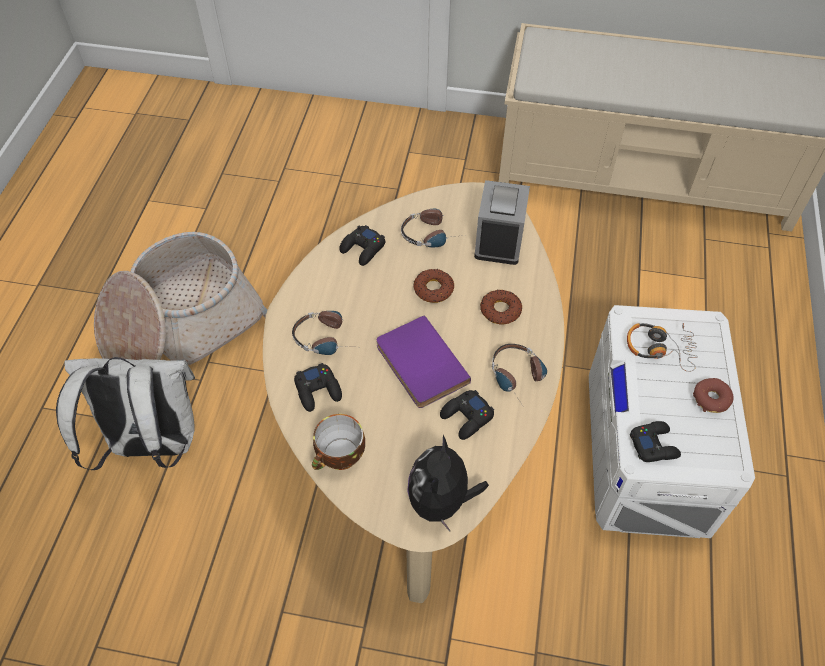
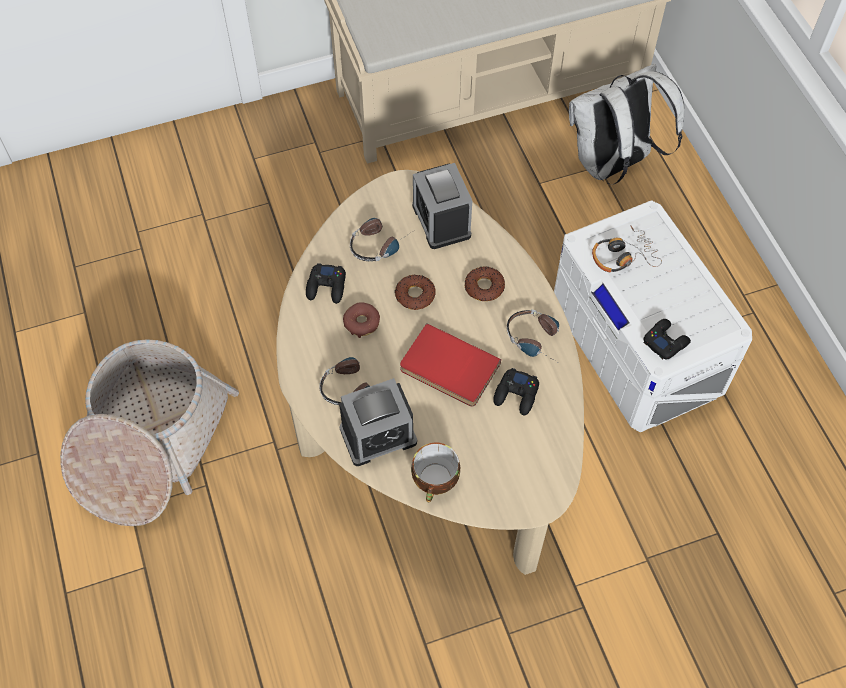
camera: 30 degrees left, 5 degrees up
(152, 444) = (203, 569): white backpack -> white backpack (612, 165)
(318, 390) = (378, 435): black game controller -> alarm clock
(419, 365) = (448, 369): purple book -> red book
(441, 501) = (541, 473): plush toy -> none
(711, 399) = (686, 280): donut -> donut (362, 322)

